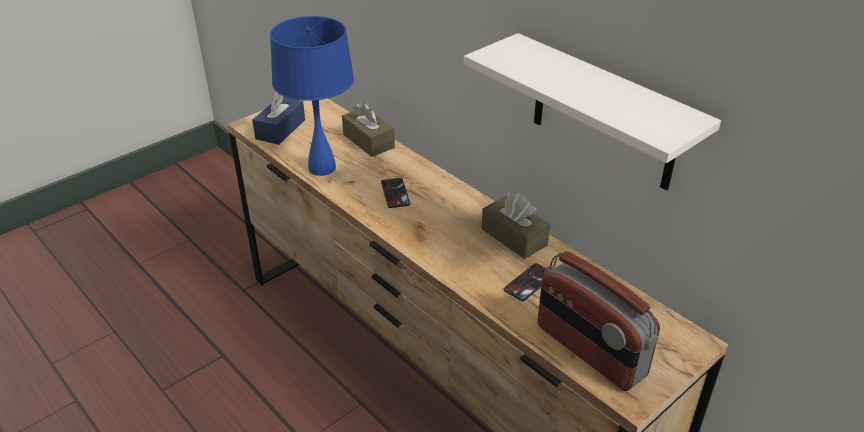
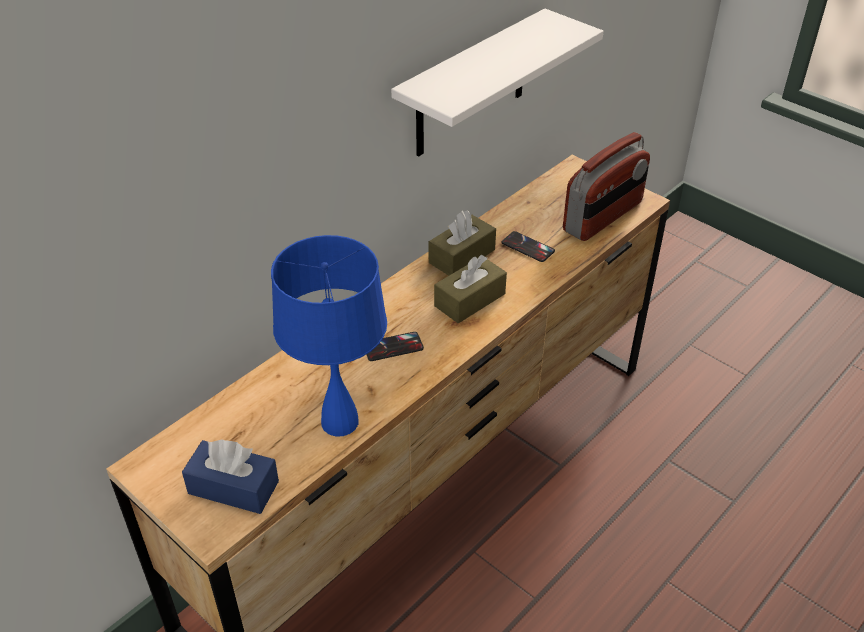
camera: 95 degrees left, 5 degrees up
(368, 141) = (273, 383): brown tissue box -> brown tissue box (470, 300)

